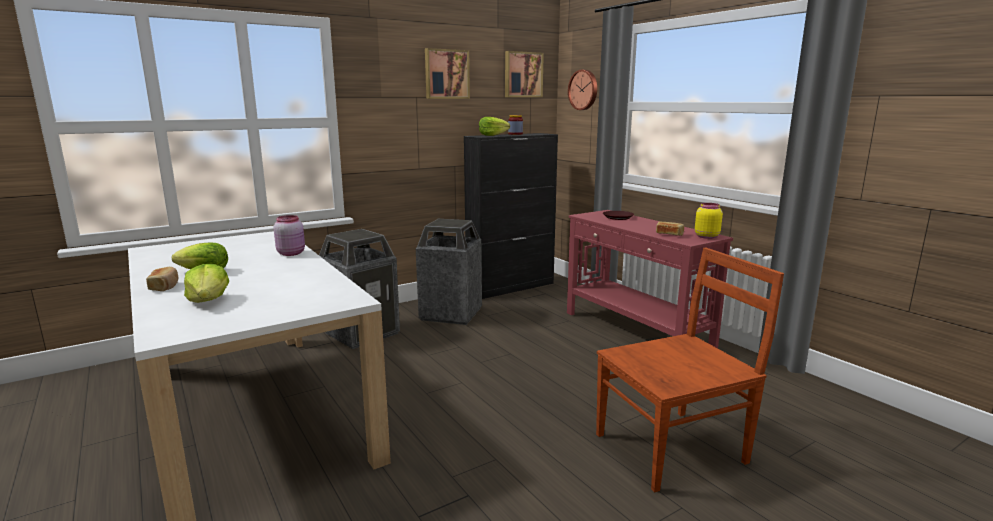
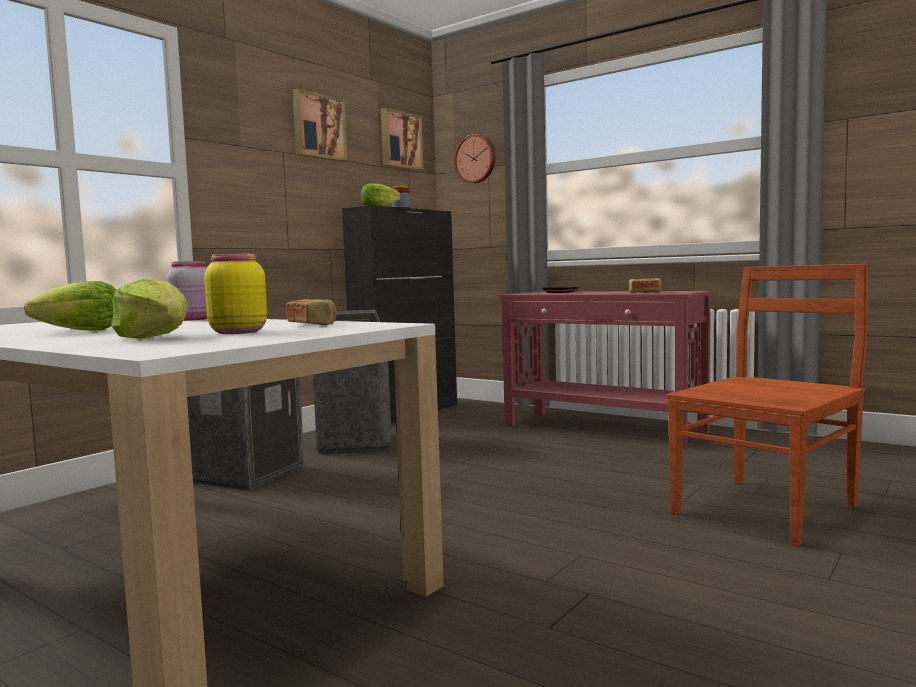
camera: 20 degrees left, 10 degrees down
(165, 286) = (39, 339): bread -> bread (313, 324)
(706, 236) = (685, 291): yellow jar -> yellow jar (237, 332)

